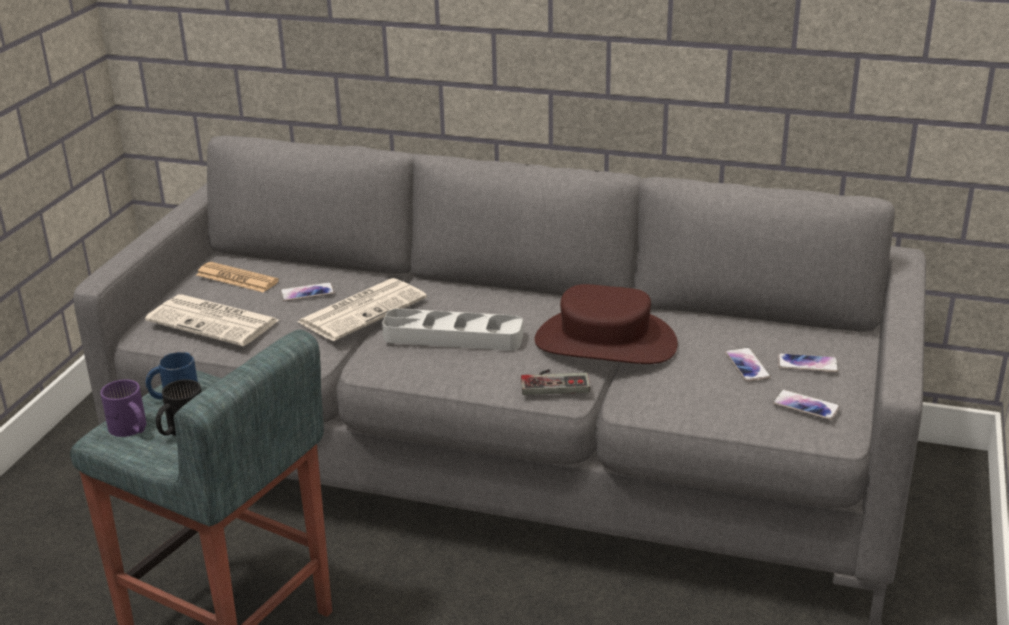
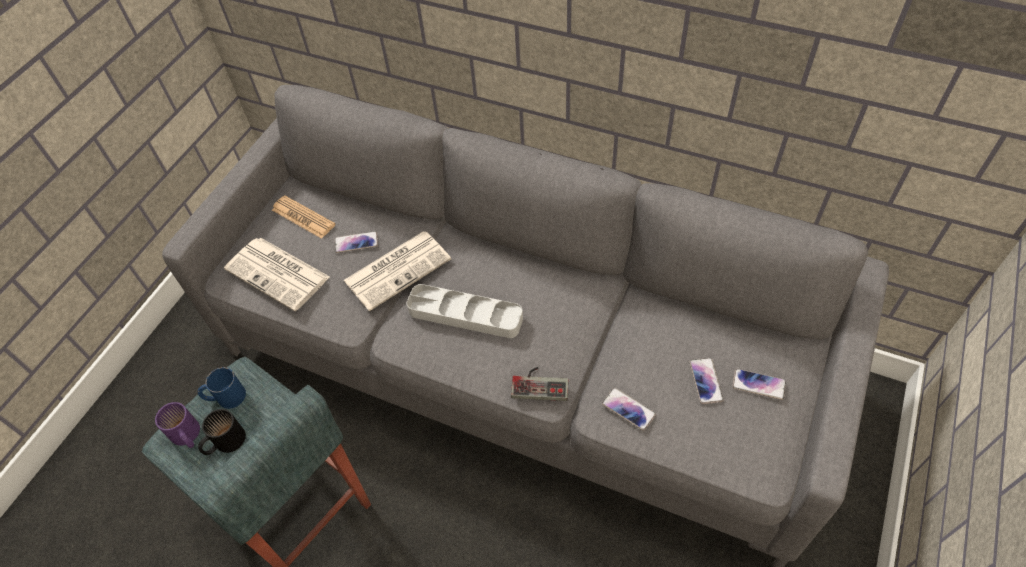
camera: 10 degrees right, 25 degrees up
(605, 342) = (590, 335): brown hat -> none
(806, 406) = (747, 442): phone -> phone (628, 409)

